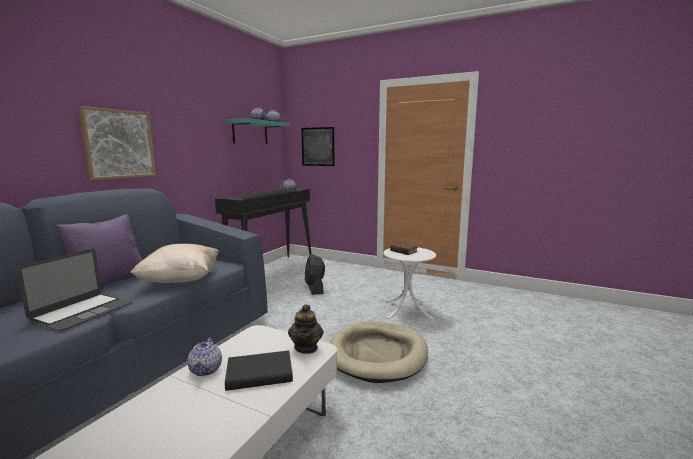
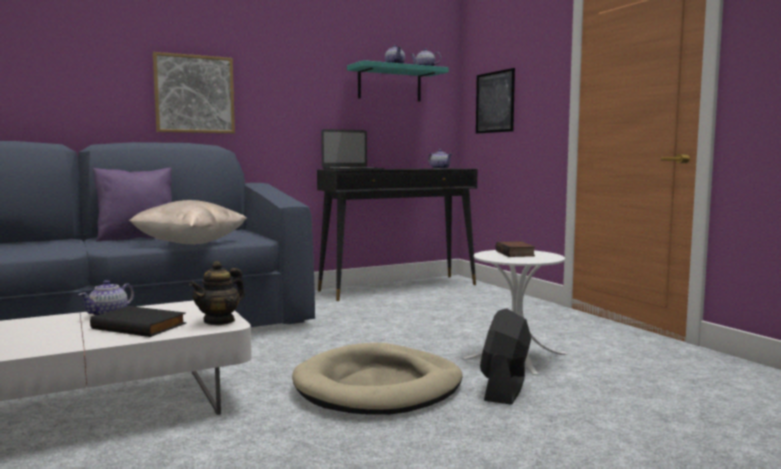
camera: 35 degrees right, 5 degrees down
(82, 311) = (71, 248): laptop -> laptop (353, 169)
(315, 288) = (423, 312): black fan -> black fan (505, 389)

